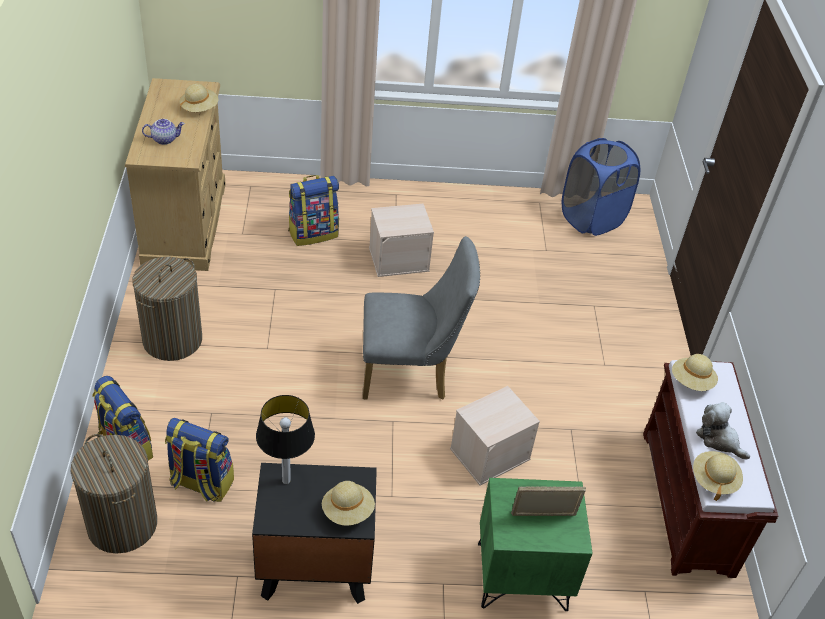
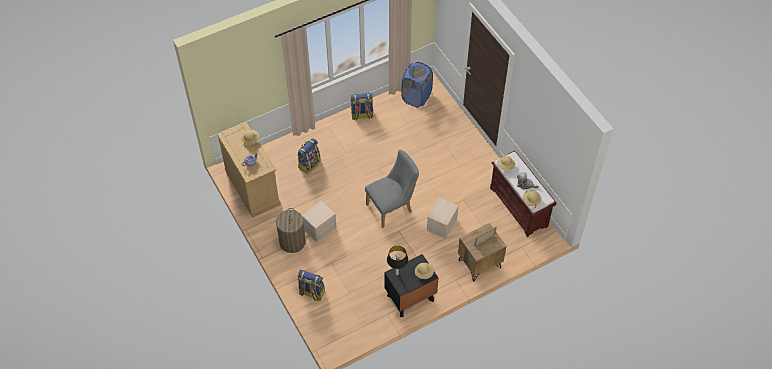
camera: 25 degrees left, 10 degrees up
(122, 524) = (334, 319): laundry basket -> none
(201, 483) = (349, 290): backpack -> backpack (362, 115)
(399, 258) = (352, 158): beige storage box -> beige storage box (319, 227)
(521, 577) = (479, 264): green nightstand -> brown nightstand

